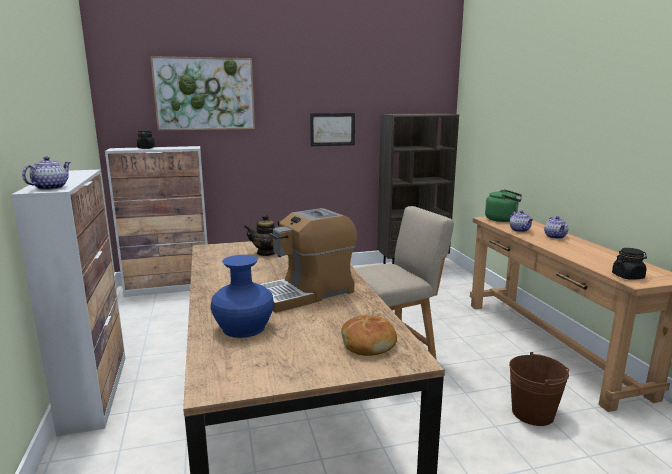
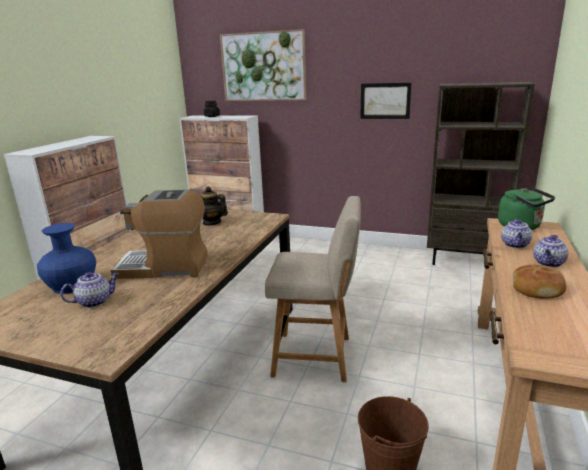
camera: 35 degrees right, 5 degrees up
(51, 188) = (34, 151): teapot -> teapot (95, 301)
(368, 343) = (111, 328): bread -> bread (537, 289)
(628, 276) = (539, 345): black jar -> none

